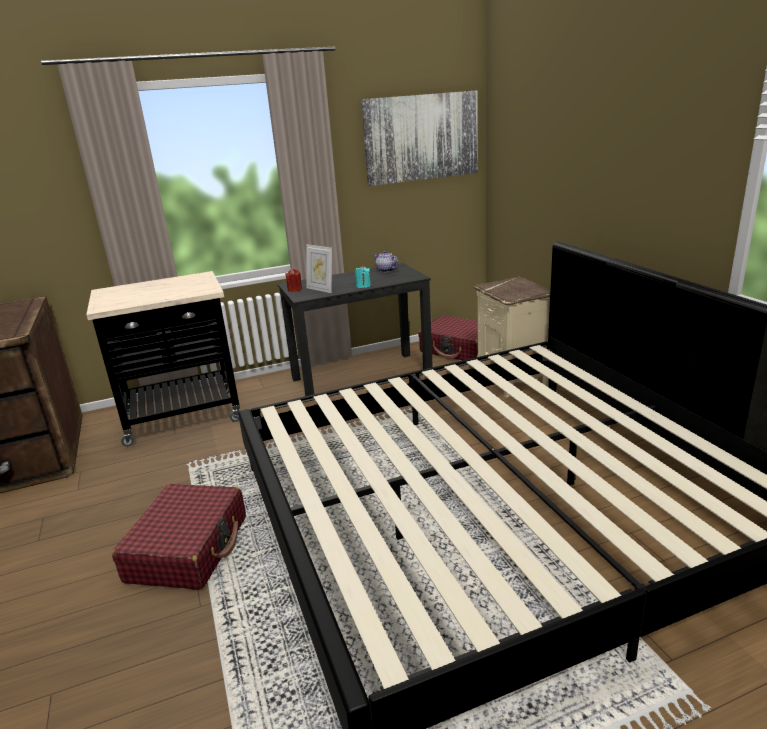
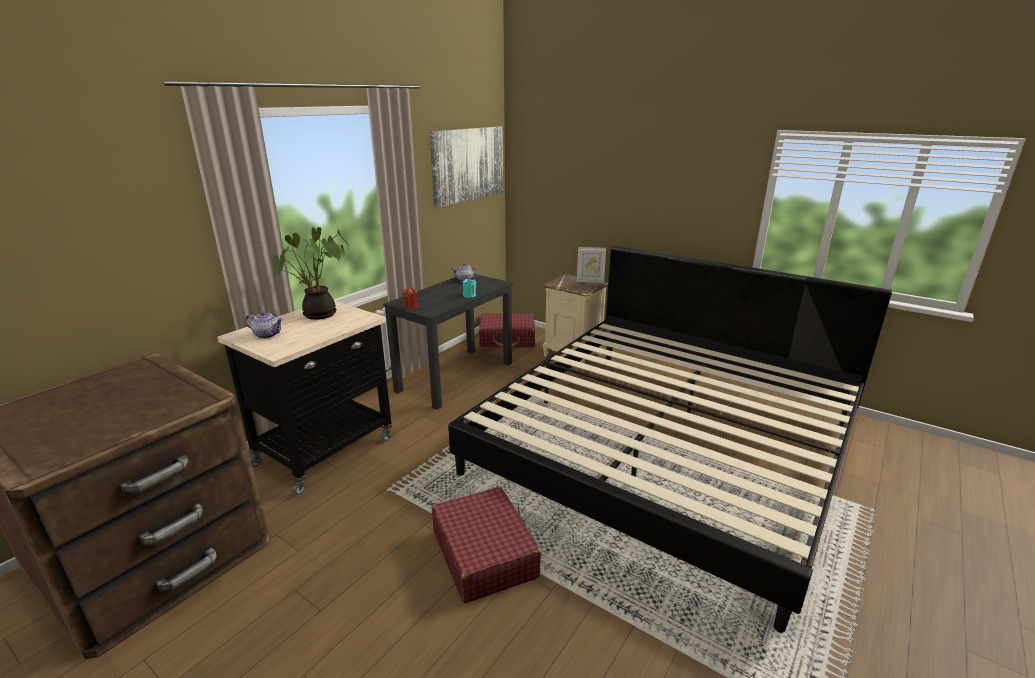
camera: 35 degrees left, 0 degrees up
(120, 293) = (267, 335): none -> teapot
(179, 283) = (319, 315): none -> potted plant
(321, 289) = (436, 303): picture frame -> picture frame (590, 281)

